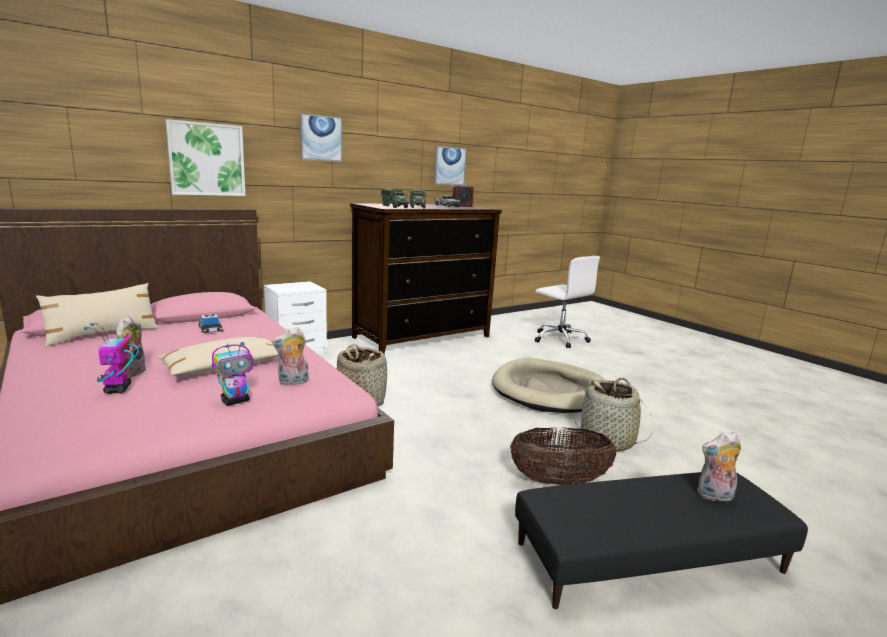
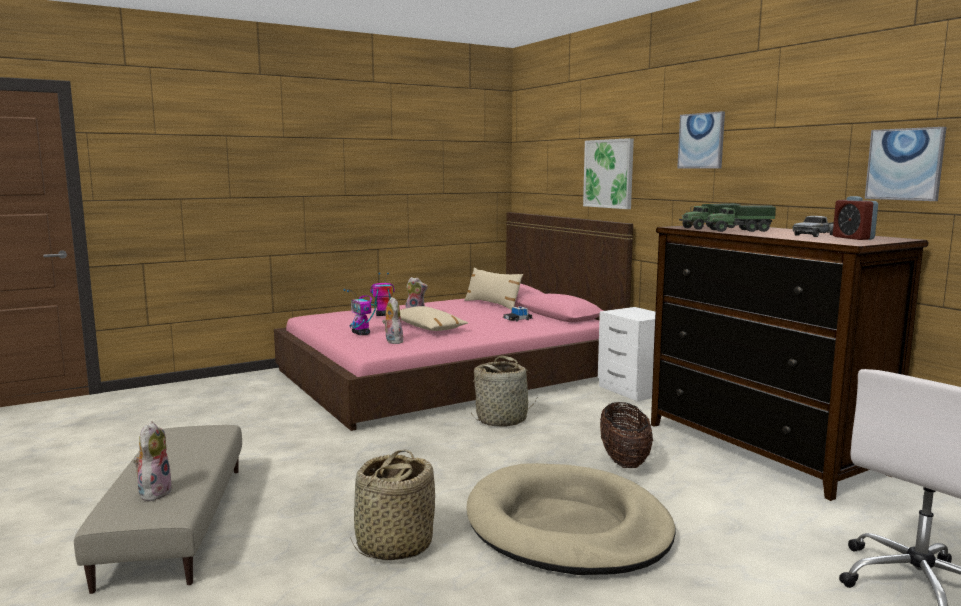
camera: 95 degrees right, 5 degrees down
(558, 481) = (313, 499): basket -> basket (624, 461)
(648, 556) = (177, 522): black ottoman -> beige ottoman

